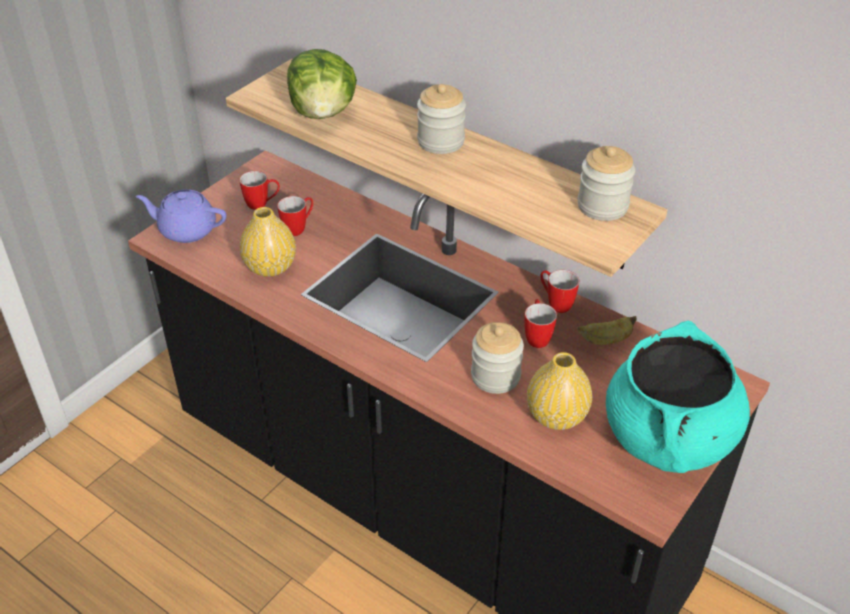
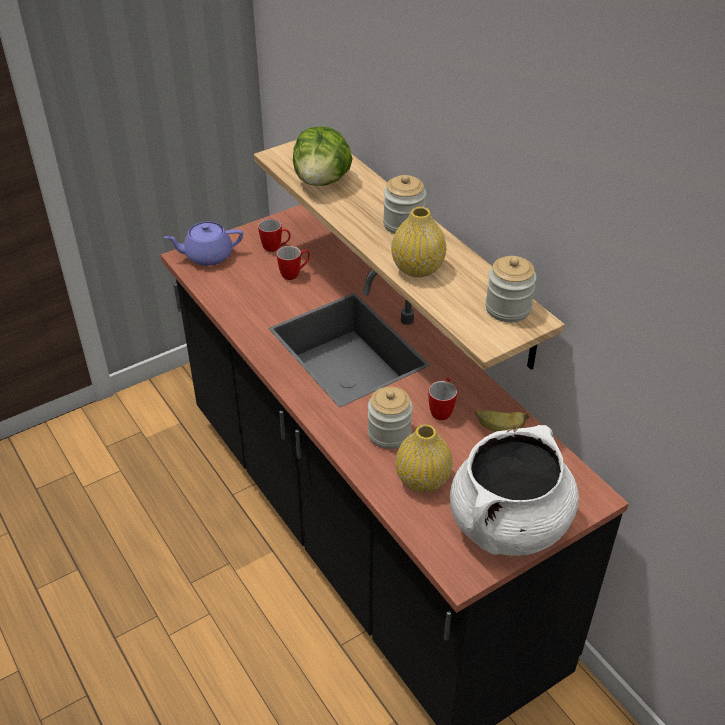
camera: 20 degrees right, 0 degrees up
(186, 230) = (207, 256): purple teapot -> purple teapot turned 45 degrees counterclockwise
(270, 267) = (256, 300): yellow vase -> yellow vase (417, 268)
(555, 303) = (473, 386): mug -> none
(668, 438) = (508, 524): turquoise cooking pot -> white cooking pot

